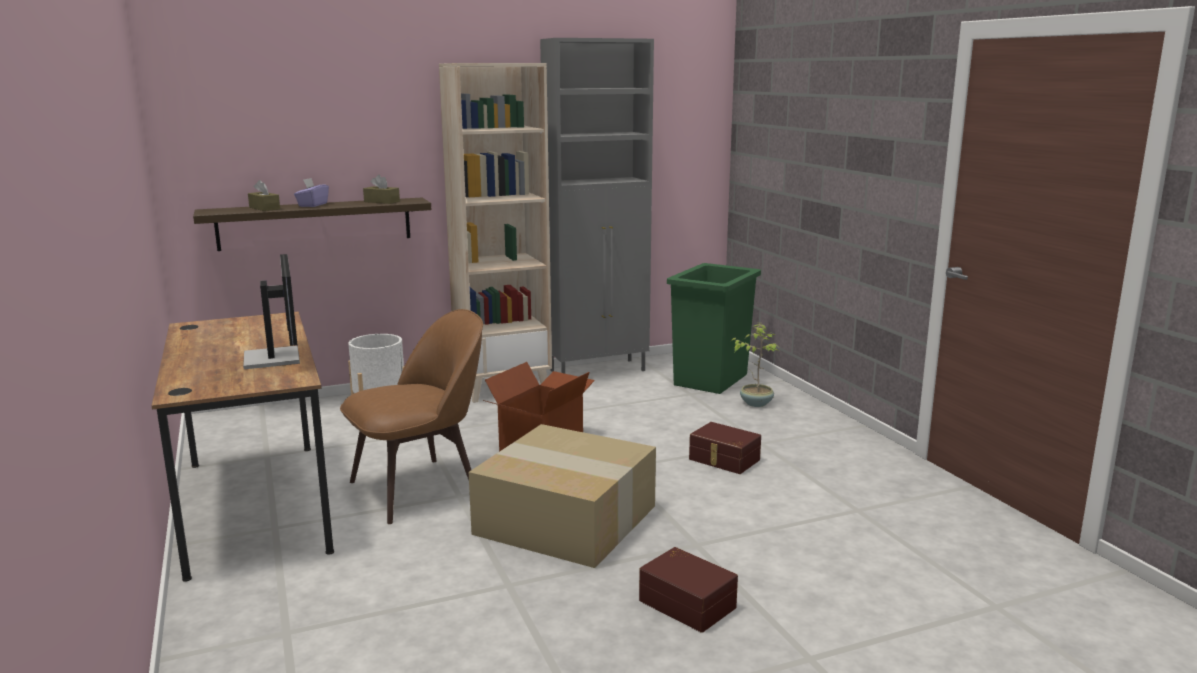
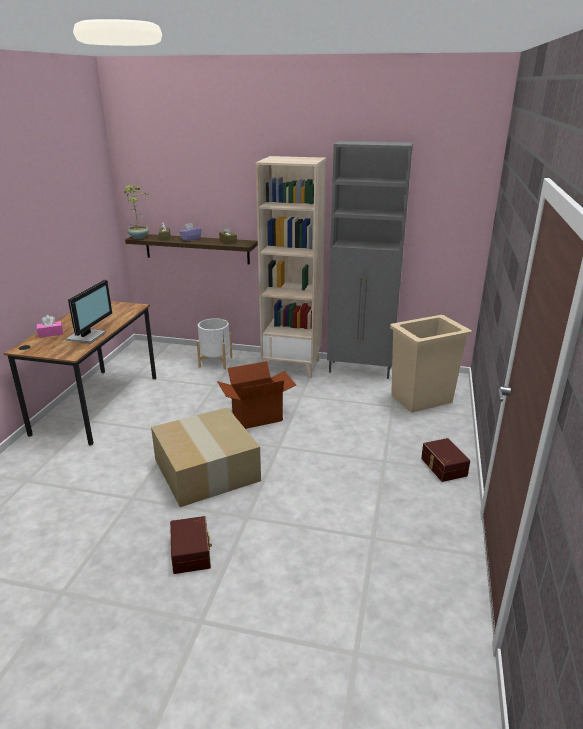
camera: 35 degrees right, 10 degrees up
(193, 368) = (50, 334): none -> pink tissue box
(420, 488) = (169, 421): brown chair -> none
(712, 379) = (422, 399): green trash can -> beige trash can
(723, 460) = (343, 464): brown storage box -> brown storage box (443, 467)
(756, 403) = (425, 428): potted plant -> potted plant (139, 237)

